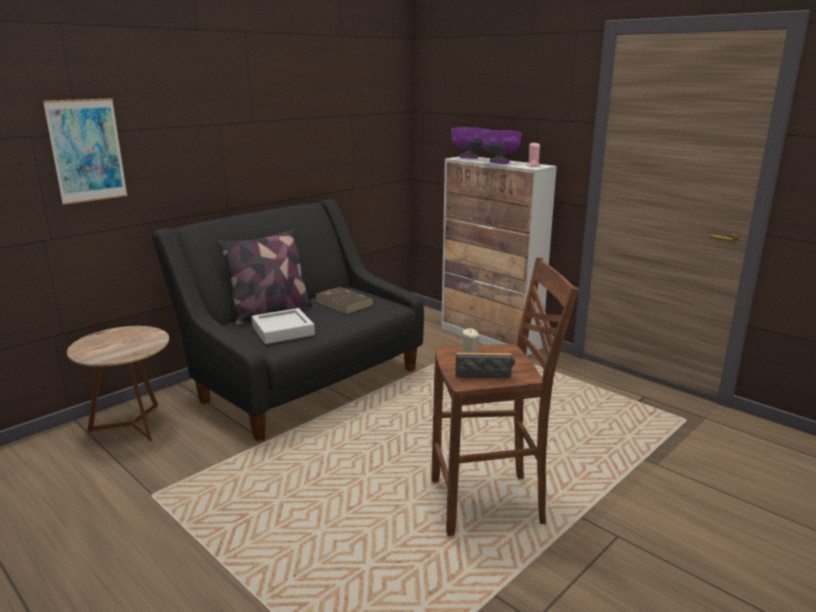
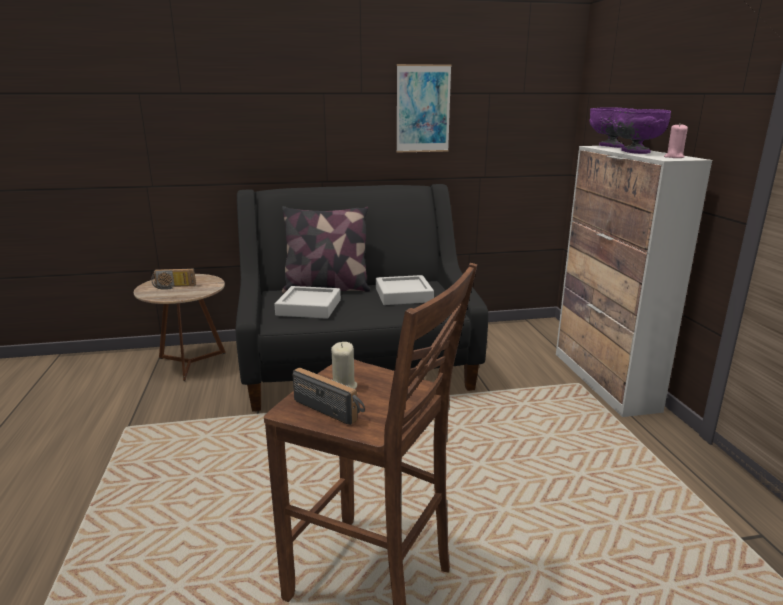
camera: 35 degrees right, 0 degrees up
(87, 151) = (186, 109): picture -> picture (423, 109)
(114, 345) = (173, 287): none -> radio
(344, 303) = (403, 295): brown book -> grey tray

